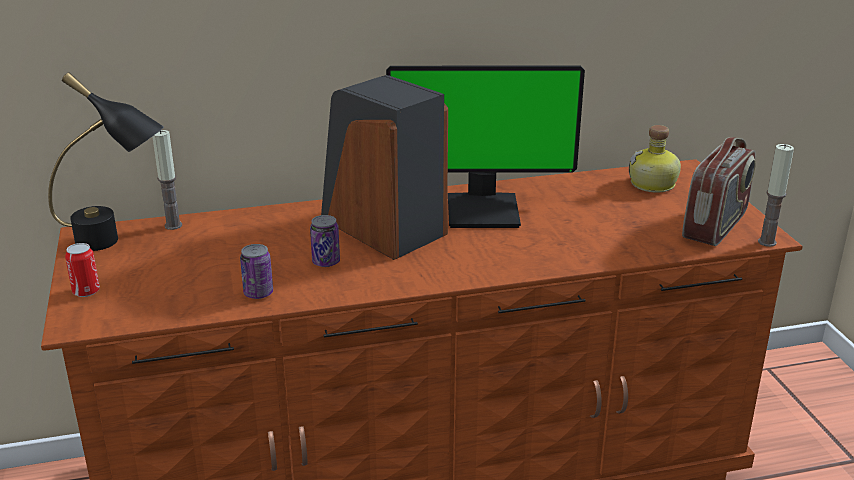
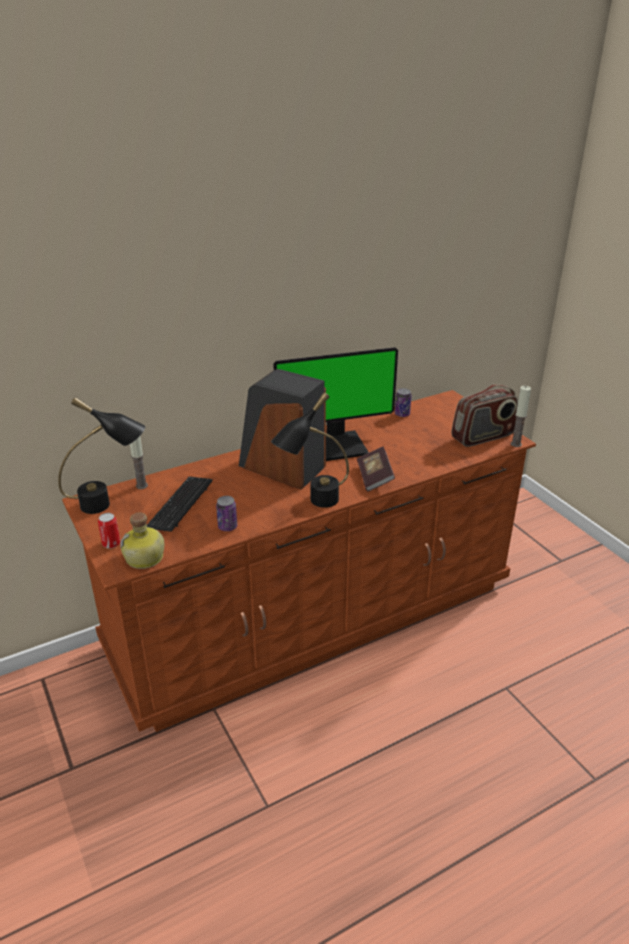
camera: 15 degrees left, 5 degrees up
(210, 256) = (180, 505): none -> keyboard
(326, 262) = (259, 497): can -> can (402, 414)
(400, 282) = (313, 504): none -> black table lamp
(514, 259) = (374, 477): none -> book
(653, 185) = (435, 412): bottle -> bottle (145, 558)
(716, 226) = (483, 437): radio -> radio turned 45 degrees clockwise

